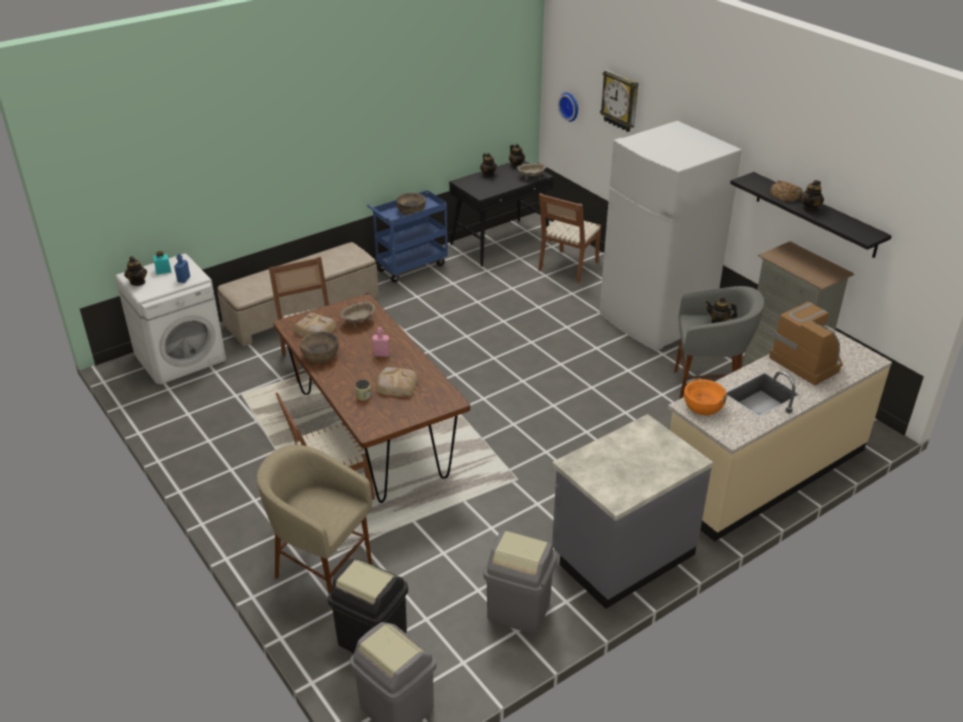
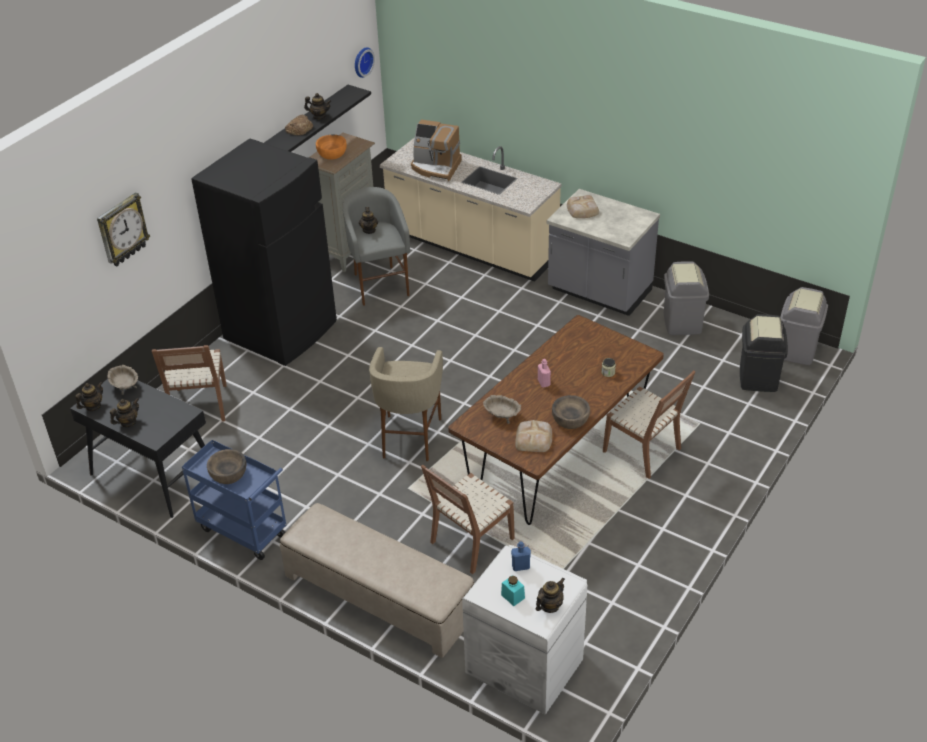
camera: 110 degrees left, 5 degrees up
(322, 572) = (726, 424): beige stool -> beige stool (410, 438)
(396, 385) = (580, 360): bread -> bread (582, 210)
(567, 268) = (199, 407): chair -> chair turned 75 degrees clockwise
(570, 106) = (65, 304): wall clock -> wall clock (362, 61)
(655, 319) = (281, 330): white fridge -> black fridge
(703, 405) = (520, 200): orange bowl -> orange bowl (332, 153)
(807, 361) = (436, 167): coffee machine -> coffee machine turned 105 degrees counterclockwise

